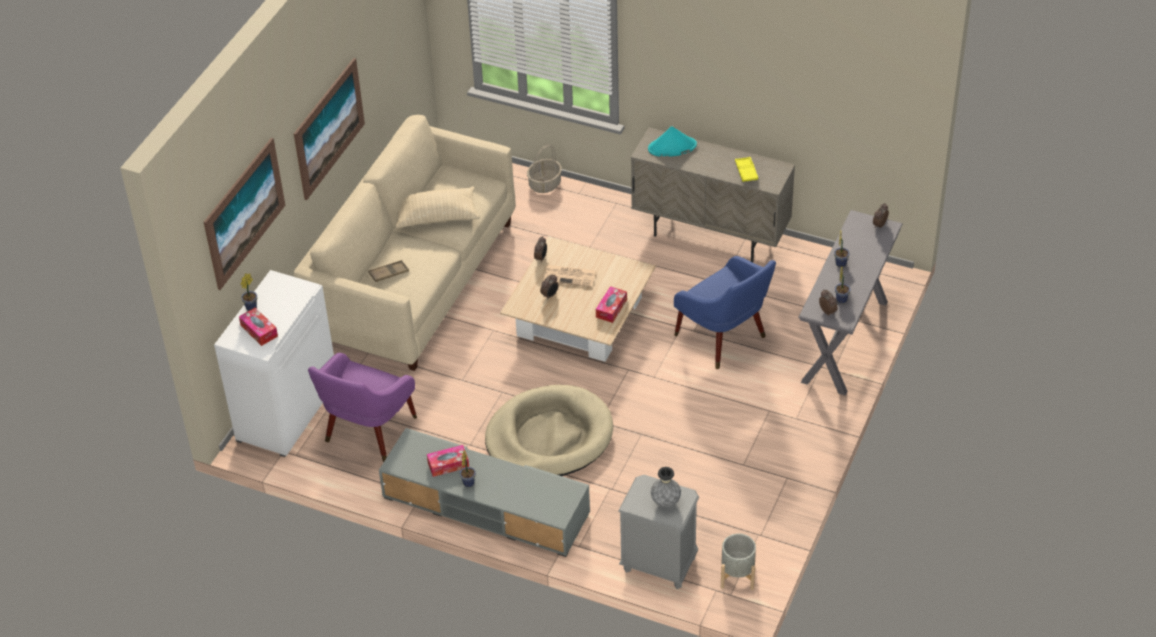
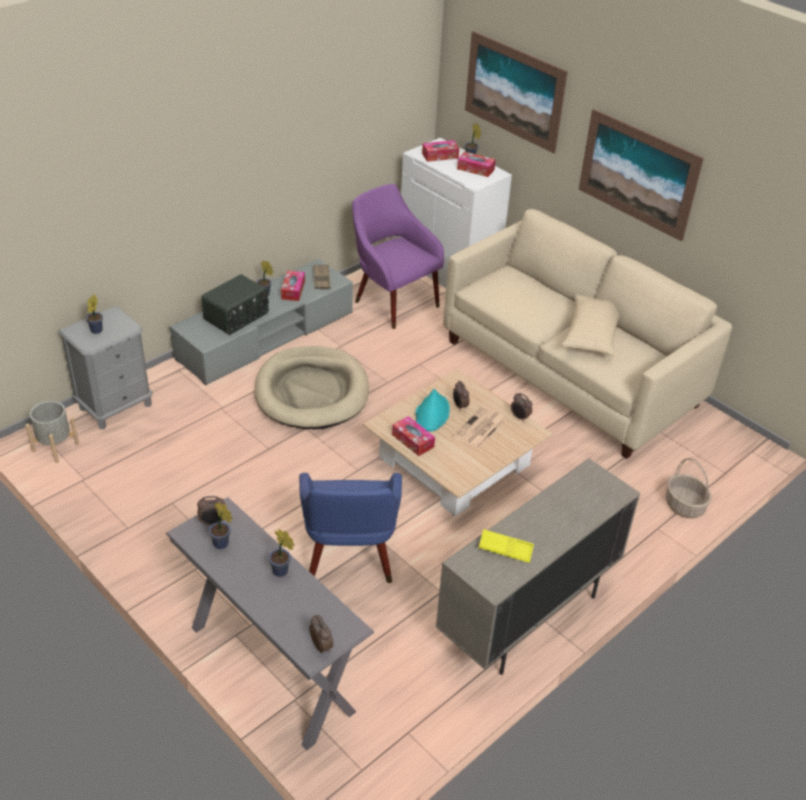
camera: 110 degrees right, 5 degrees down
(274, 297) = (475, 169): none -> tissue box
(389, 273) = (522, 287): brown tray -> brown tray (321, 279)
(519, 486) = (237, 317): none -> radio
(665, 502) = (95, 331): grey vase -> potted plant
(672, 147) = (589, 499): turquoise hat -> turquoise hat (432, 413)
(724, 339) = (349, 559): blue armchair -> blue armchair turned 75 degrees counterclockwise

